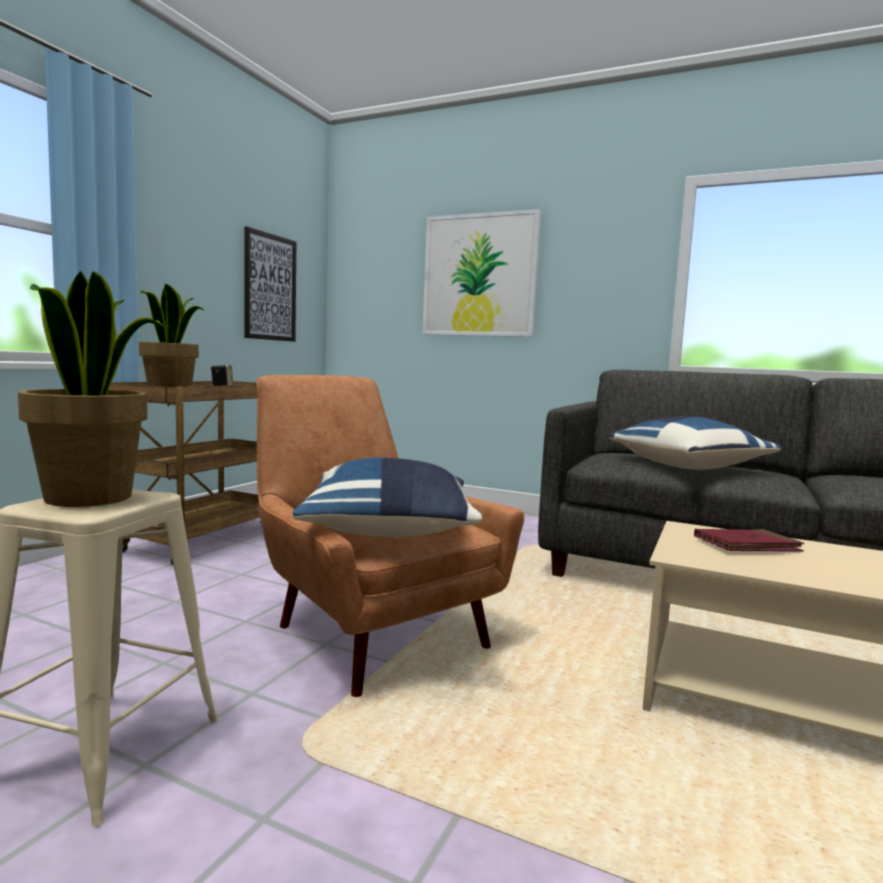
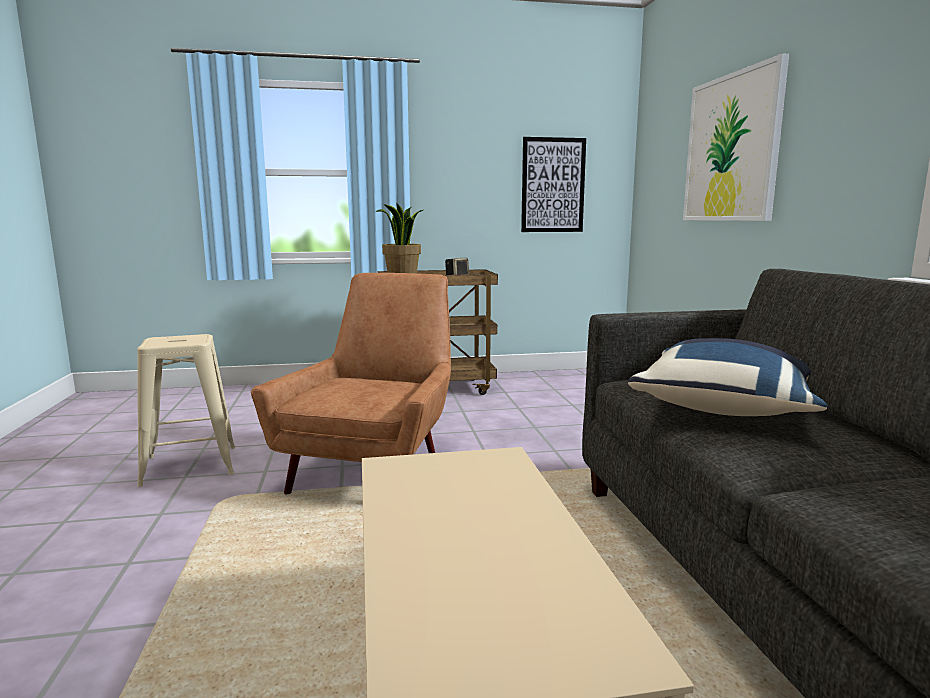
camera: 55 degrees right, 5 degrees up
(91, 498) = (178, 339): potted plant -> none
(390, 532) = (335, 394): blue pillow -> none
(746, 545) = (477, 484): red book -> none

